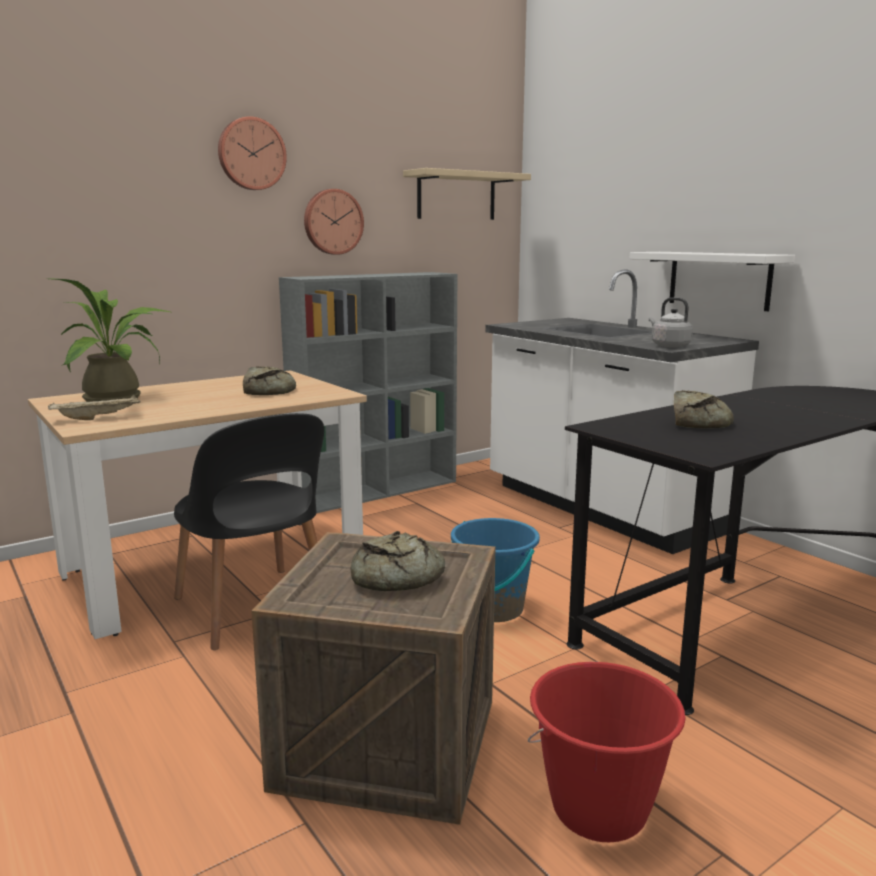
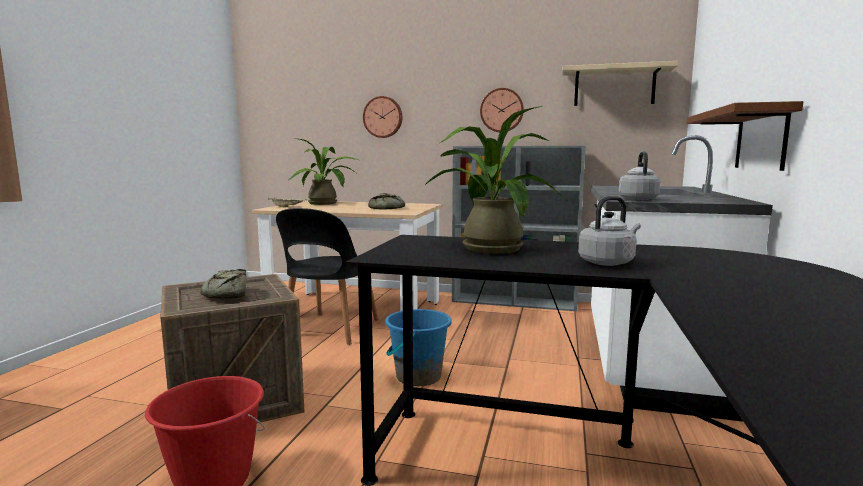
camera: 50 degrees right, 5 degrees down
(251, 154) = (448, 70): wall clock -> wall clock (383, 117)
(698, 421) = (488, 247): bread -> potted plant
(719, 280) = (760, 139): white shelf -> brown shelf
(808, 414) = (608, 262): none -> grey kettle

